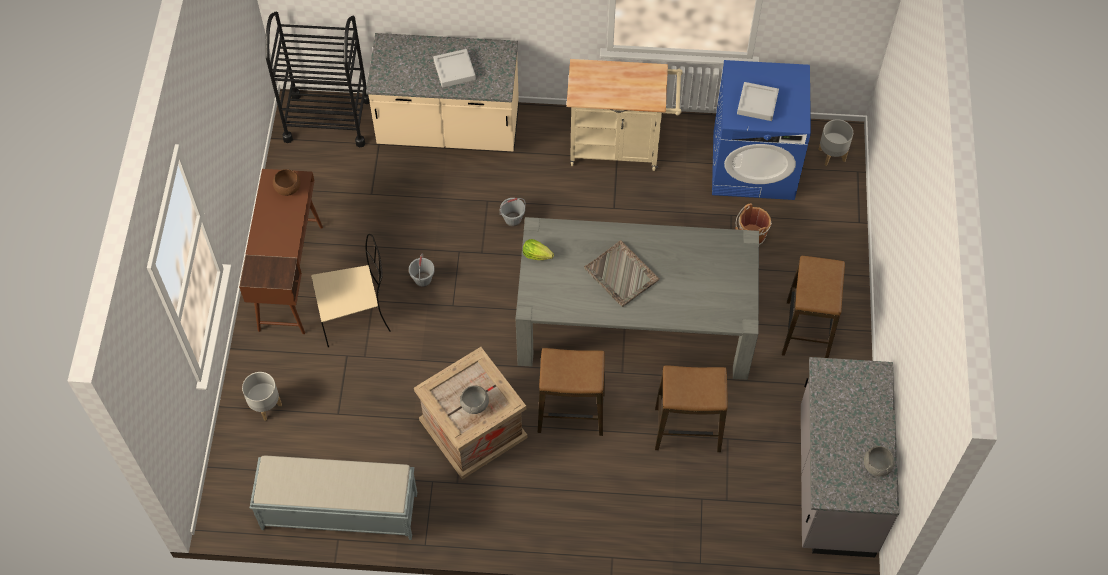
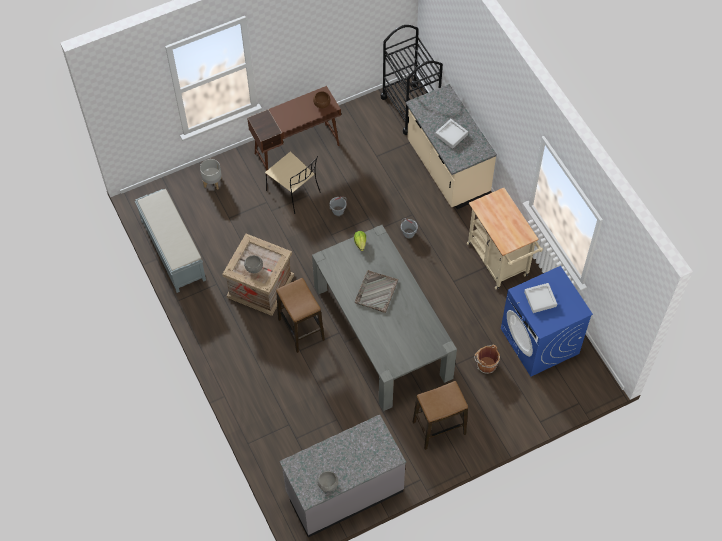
camera: 60 degrees right, 0 degrees up
(687, 430) = (328, 395): stool -> none
(832, 155) = (581, 382): grey planter -> none

